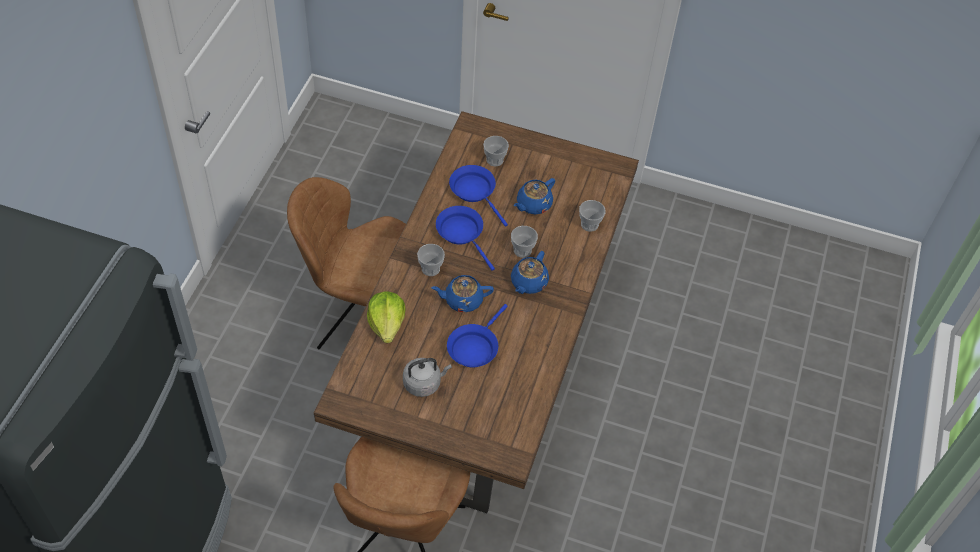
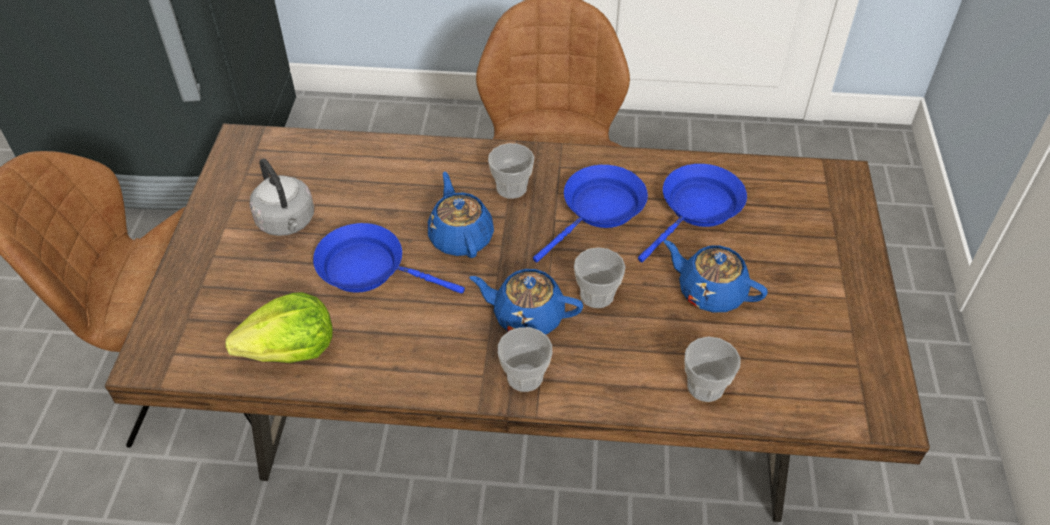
camera: 80 degrees right, 5 degrees down
(387, 324) = (389, 162): lettuce -> lettuce (291, 350)
(494, 160) = (784, 221): cup -> cup (525, 377)

